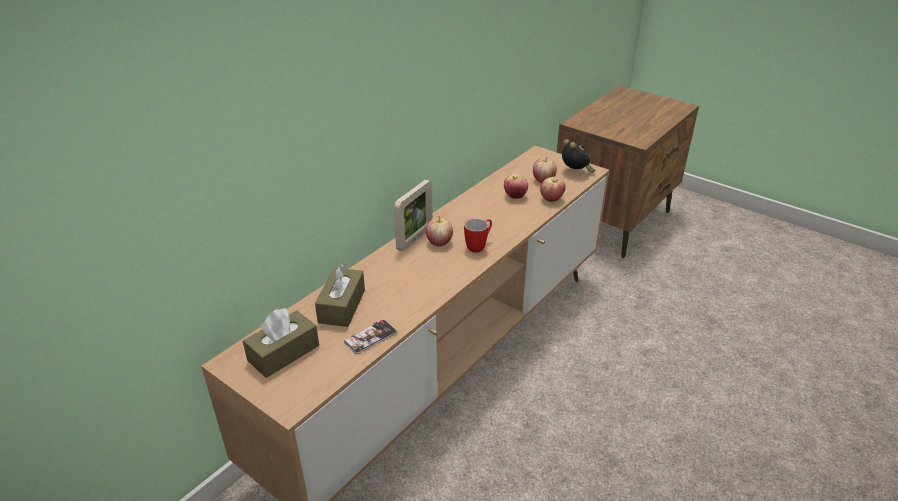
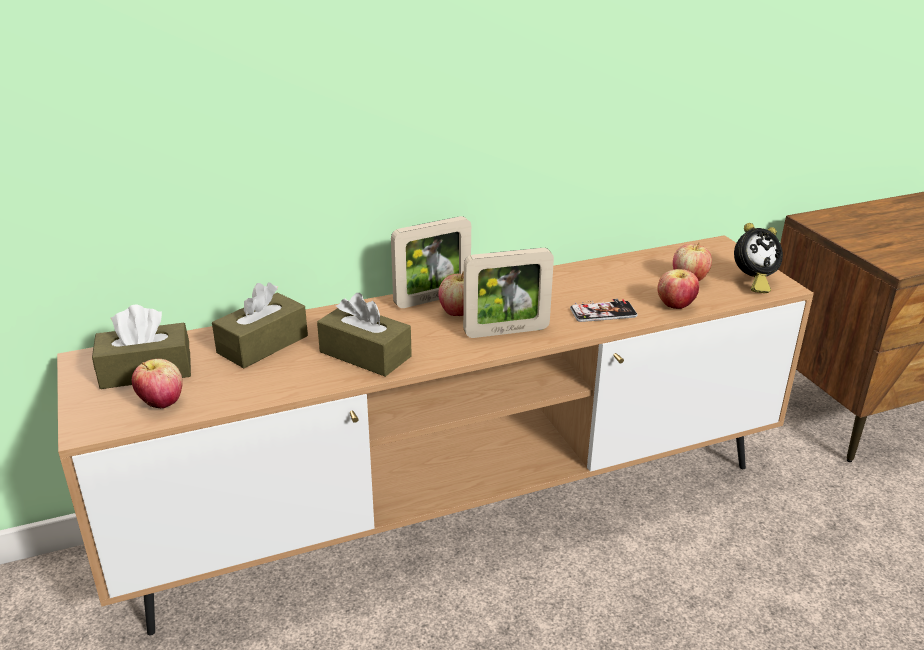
camera: 30 degrees right, 5 degrees down
(370, 337) = (255, 389): phone -> phone (603, 313)
(413, 290) = (365, 354): none -> brown tissue box
(479, 246) = (506, 331): mug -> picture frame
(515, 196) = (624, 288): apple -> apple (161, 402)
(575, 172) = (752, 282): alarm clock -> alarm clock turned 60 degrees clockwise

